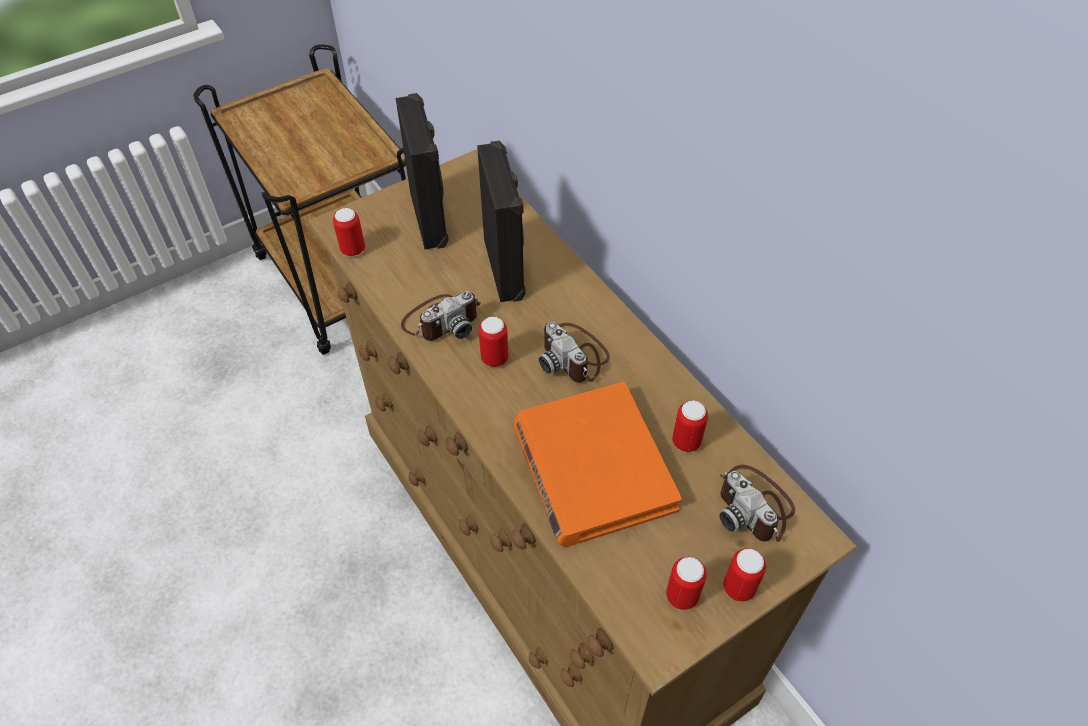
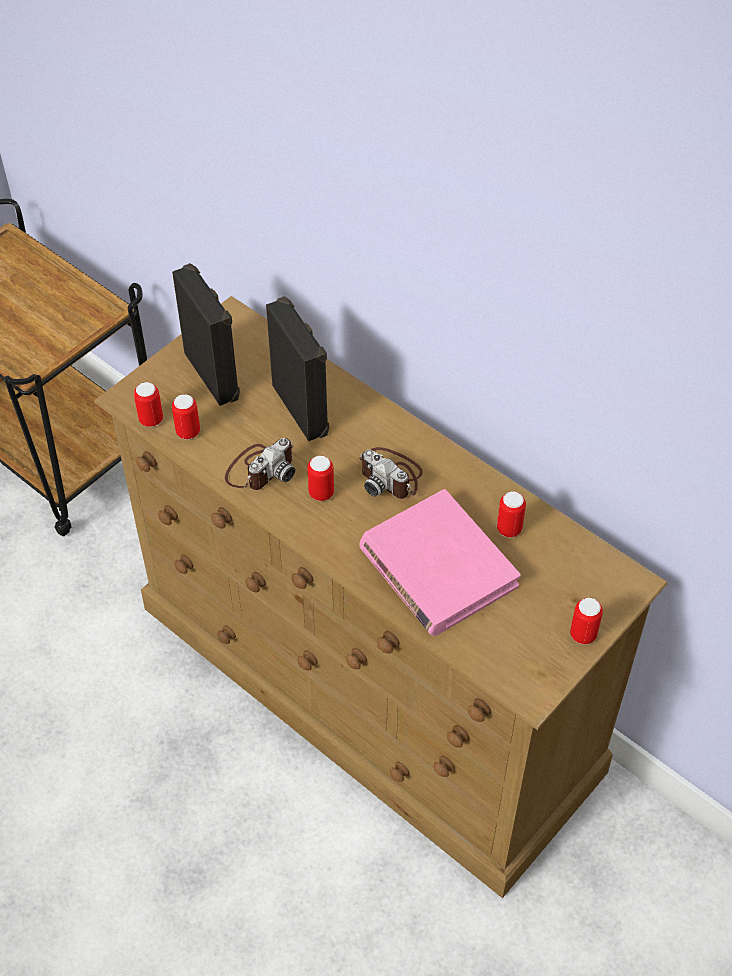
camera: 15 degrees left, 0 degrees up
(592, 467) = (437, 567): orange book -> pink book
(682, 596) = (540, 651): can -> can (188, 432)
(754, 506) = (579, 568): camera -> none

